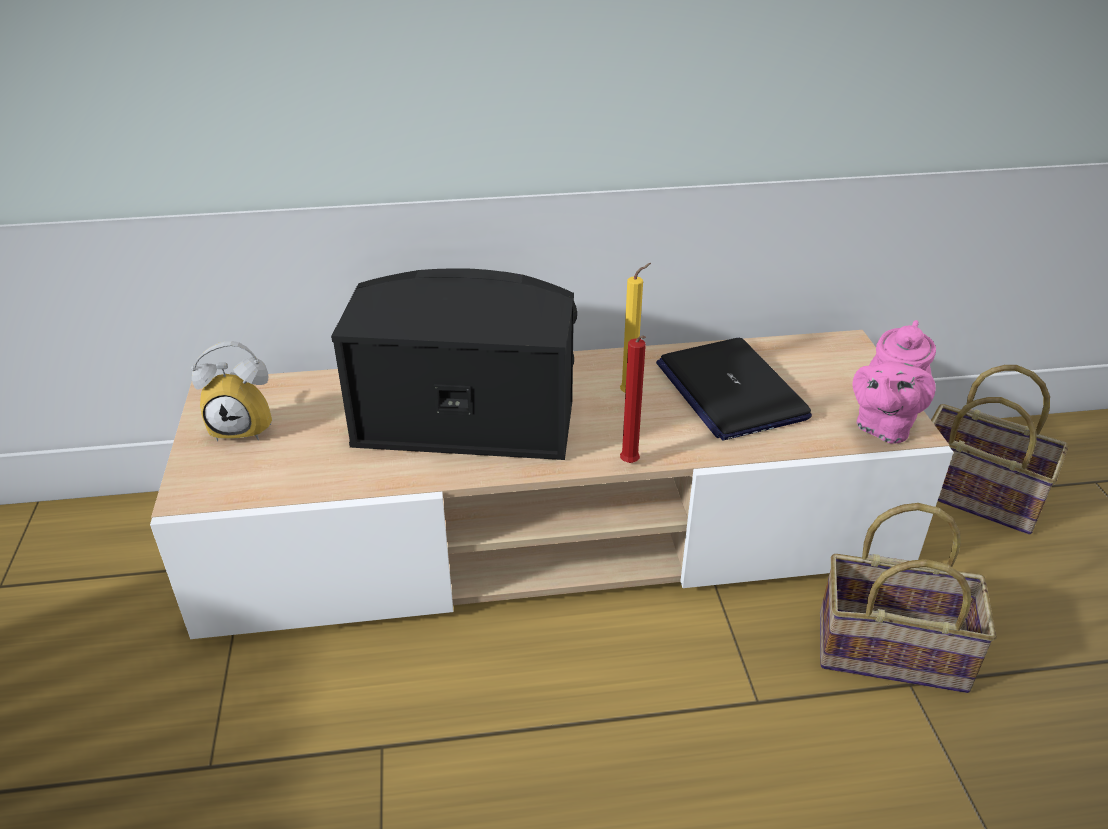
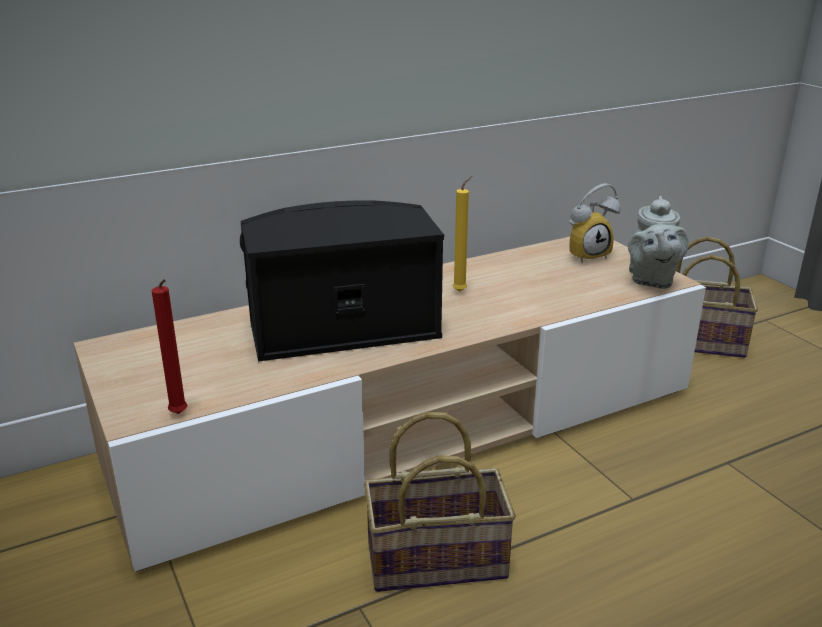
camera: 20 degrees left, 10 degrees down
(246, 426) = (151, 364): alarm clock -> alarm clock (587, 255)
(630, 465) = (493, 332): red candle -> red candle (179, 415)
(730, 390) = (532, 278): laptop -> none
(883, 425) = (651, 280): pink teapot -> grey teapot
(895, 649) = (704, 444): basket -> basket (439, 558)

